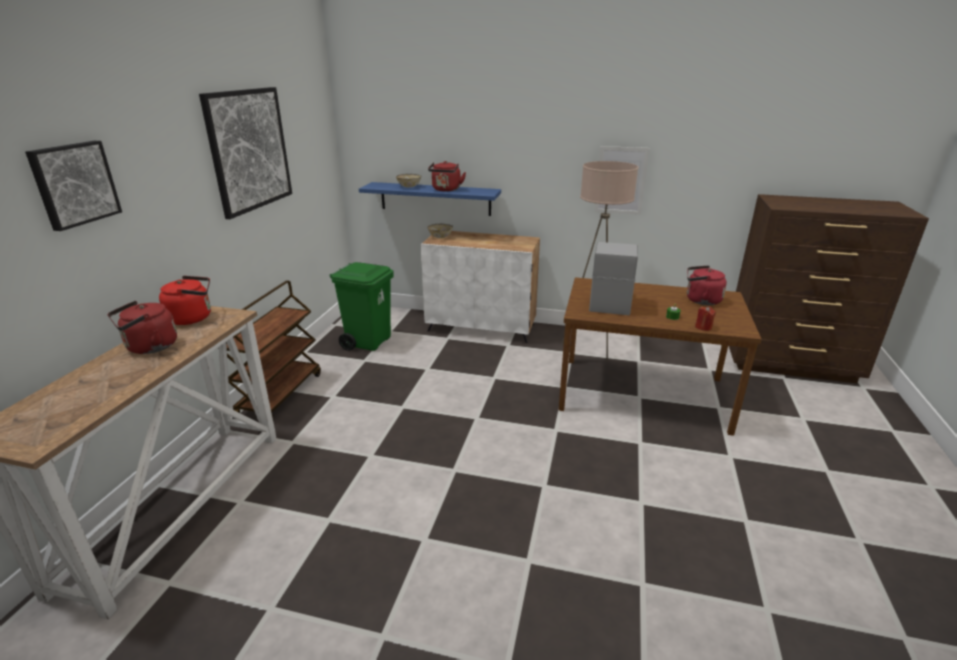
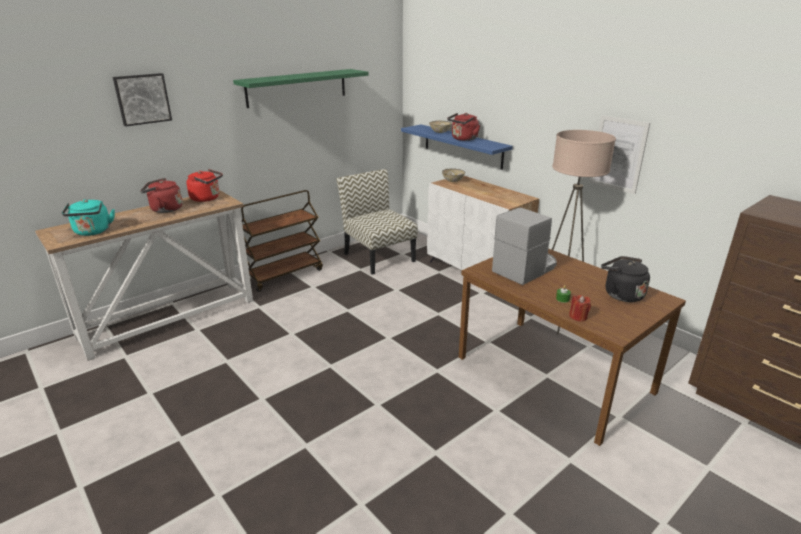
camera: 35 degrees right, 0 degrees up
(76, 411) = (93, 232): none -> turquoise kettle
(249, 150) = (297, 87): picture -> green shelf
(368, 342) = (378, 257): green trash can -> chair
(700, 300) = (621, 294): red kettle -> black kettle

